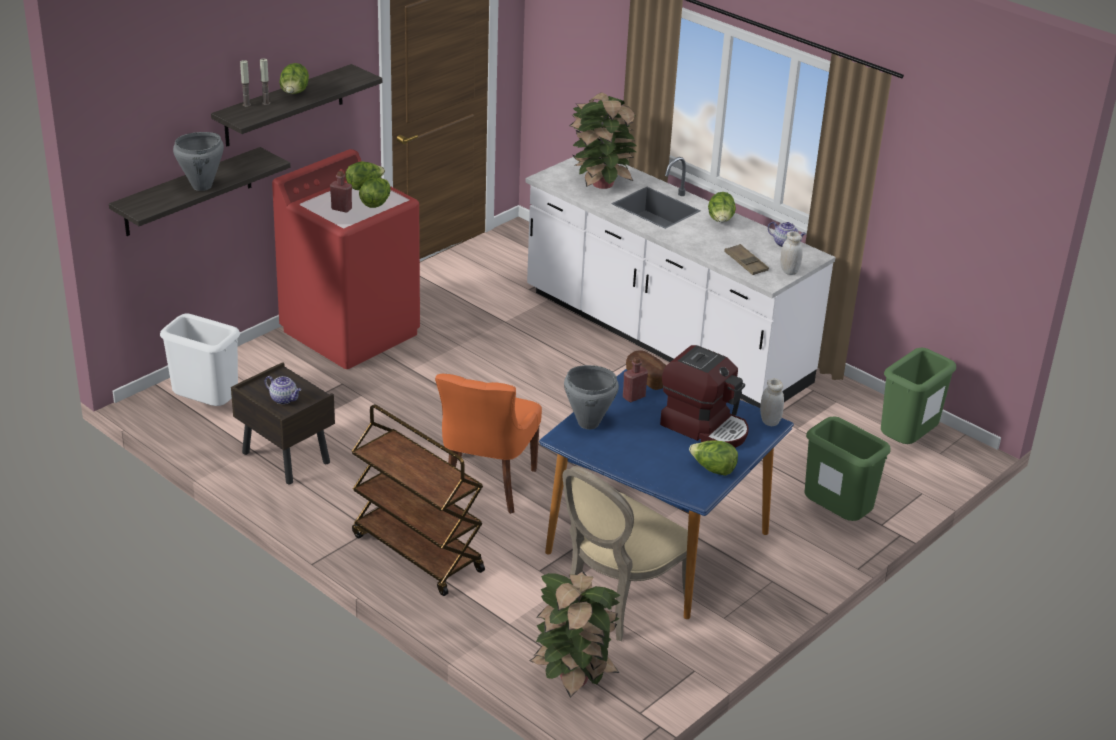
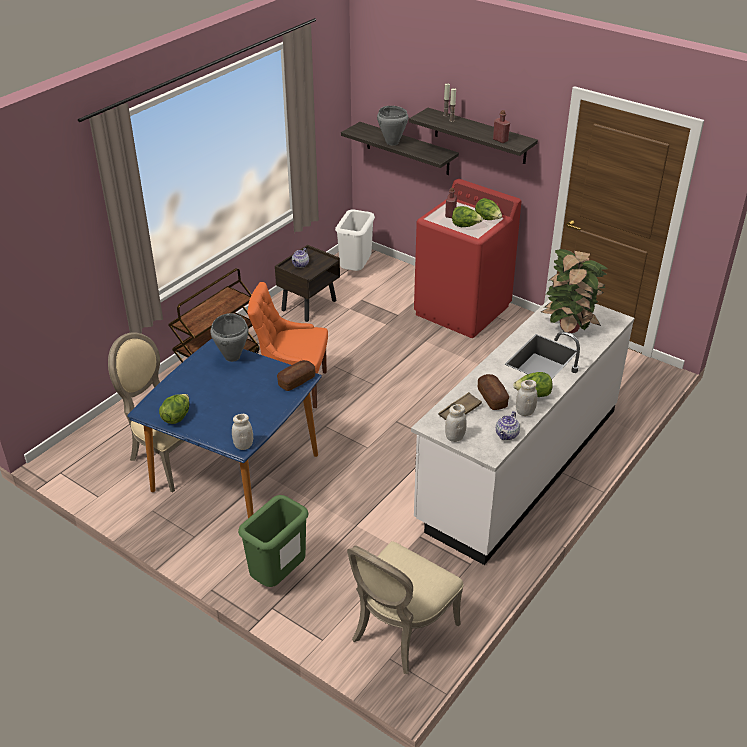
camera: 85 degrees right, 5 degrees up
(294, 94) = (472, 127): lettuce -> none
(574, 676) = (98, 441): potted plant -> none
(634, 397) = (269, 375): red bottle -> red bottle (500, 140)
(705, 427) = (232, 411): coffee machine -> none
(725, 243) = (492, 398): none -> bread
(749, 229) = (525, 412): none -> white jar
(907, 443) = (400, 632): green trash can -> beige chair

